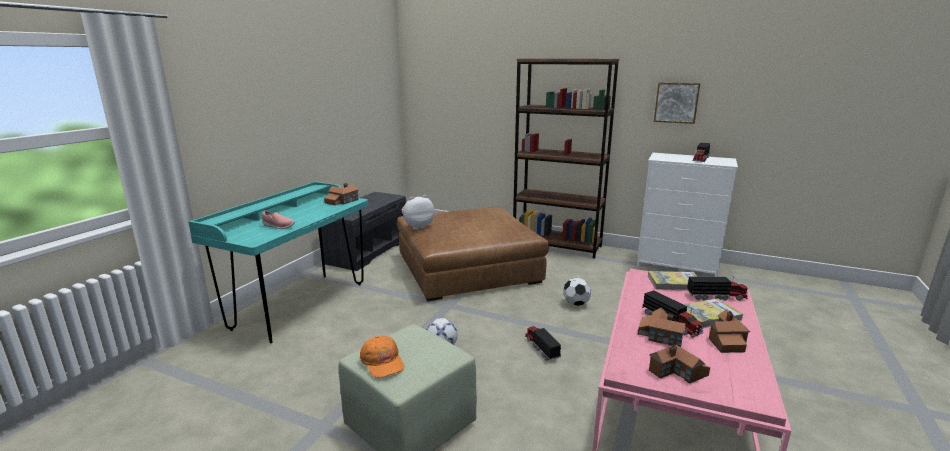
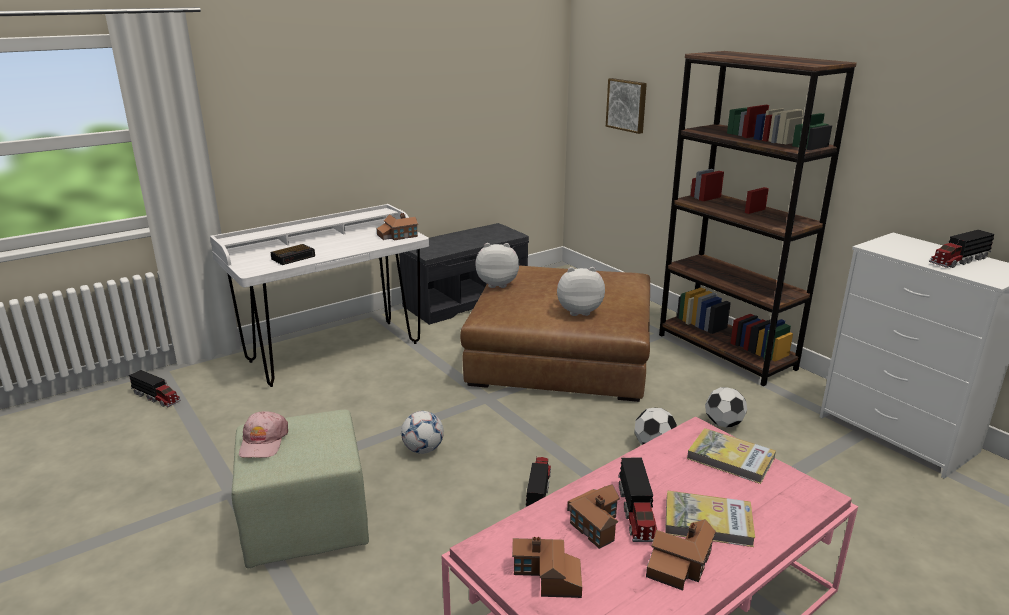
camera: 30 degrees right, 5 degrees up
(278, 226) = (294, 257): pink shoe -> alarm clock
(300, 305) = (334, 352): turquoise desk -> white desk
(383, 362) = (263, 442): orange cap -> pink cap
(491, 231) = (578, 311): none -> plush toy
(597, 282) = (723, 424): none -> football
(676, 102) = (946, 150): picture -> picture (627, 105)
(717, 296) = (768, 499): toy truck -> toy truck (157, 397)

